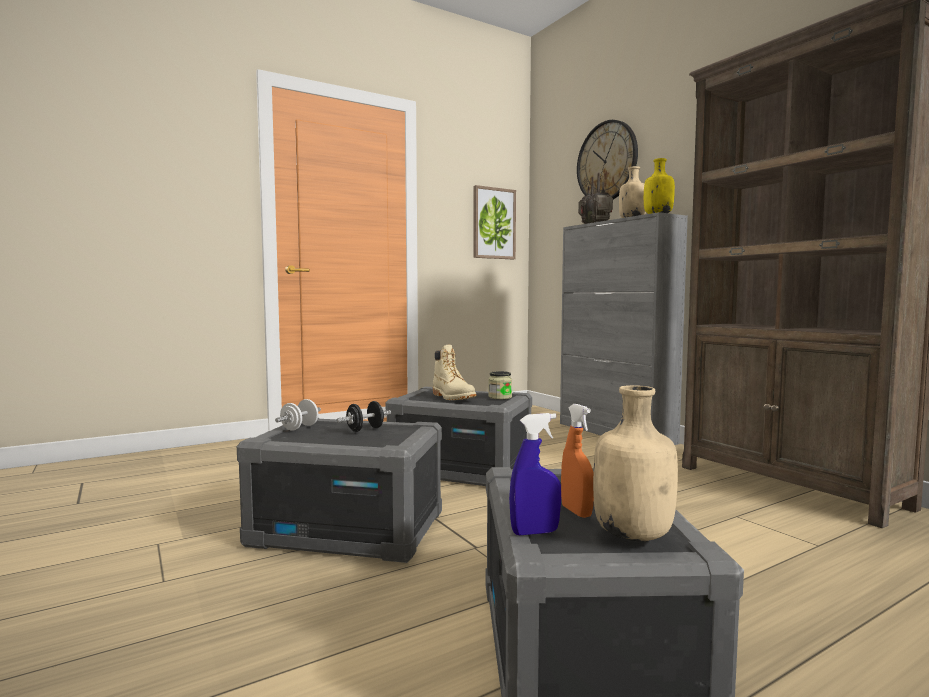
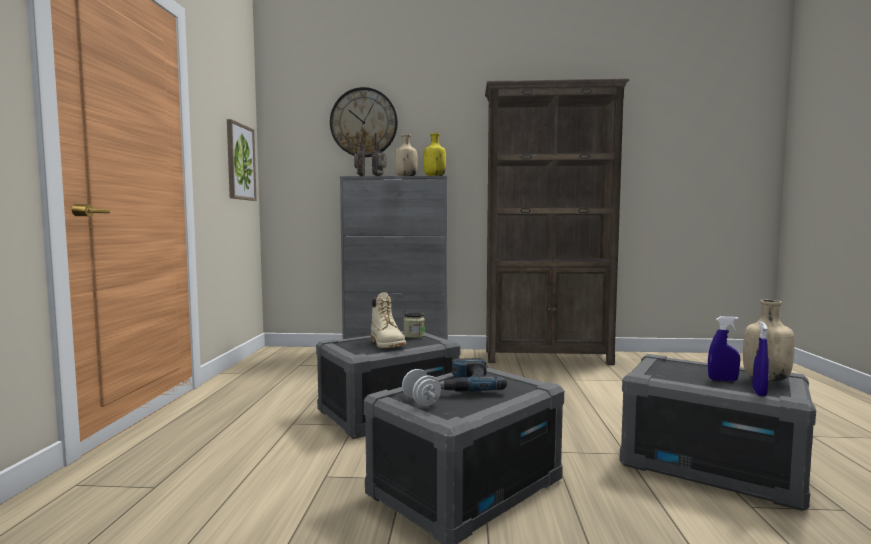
camera: 55 degrees left, 0 degrees up
(365, 429) = (467, 384): black dumbbell -> power drill
(453, 397) = (387, 344): beige boot -> beige boot turned 60 degrees clockwise
(576, 512) = (722, 380): orange spray bottle -> blue spray bottle

